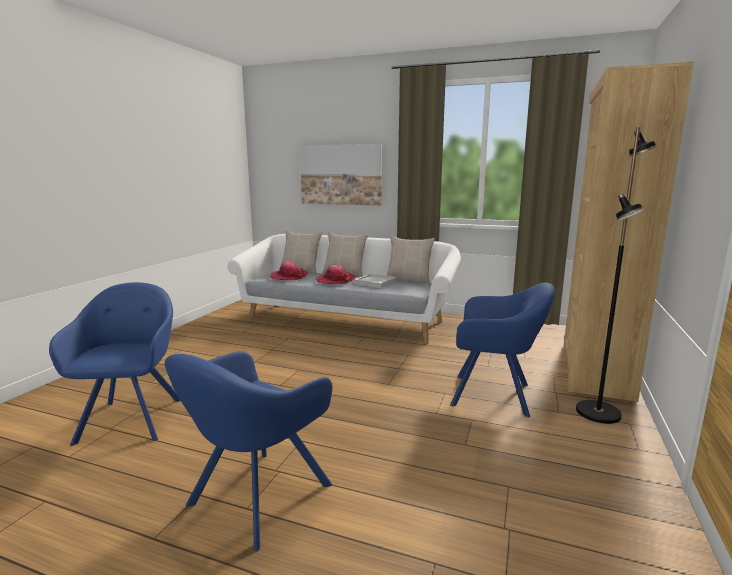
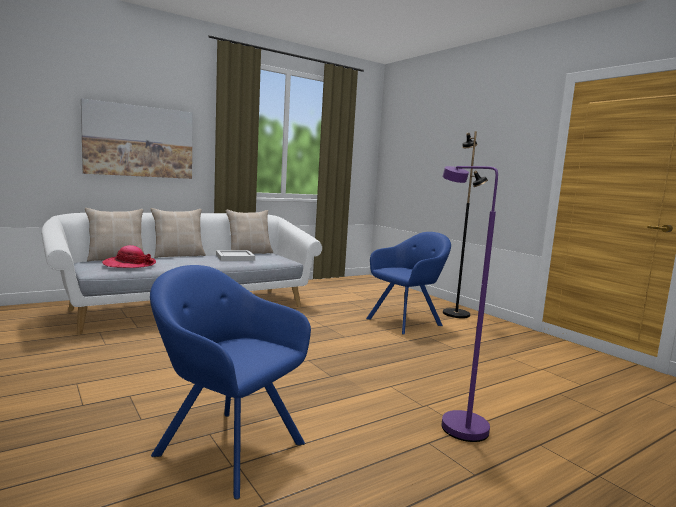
camera: 55 degrees left, 5 degrees down
(255, 498) = (455, 422): blue armchair -> purple floor lamp
(335, 280) = (194, 260): hat -> none
(594, 368) = (408, 295): brown bookcase -> none

